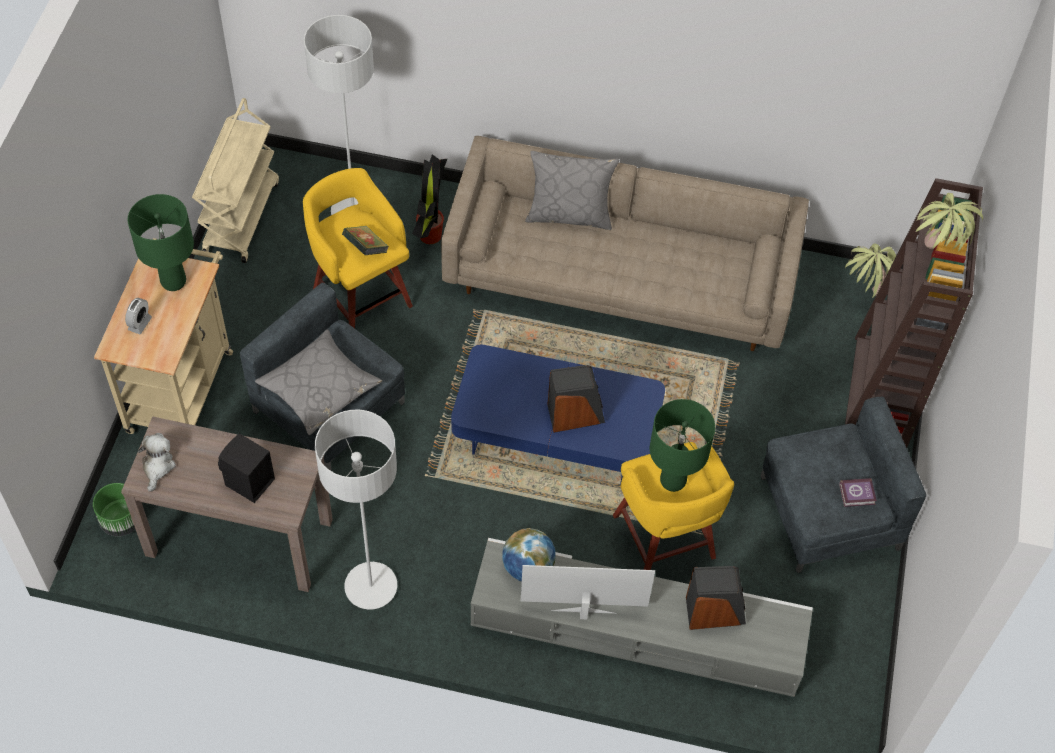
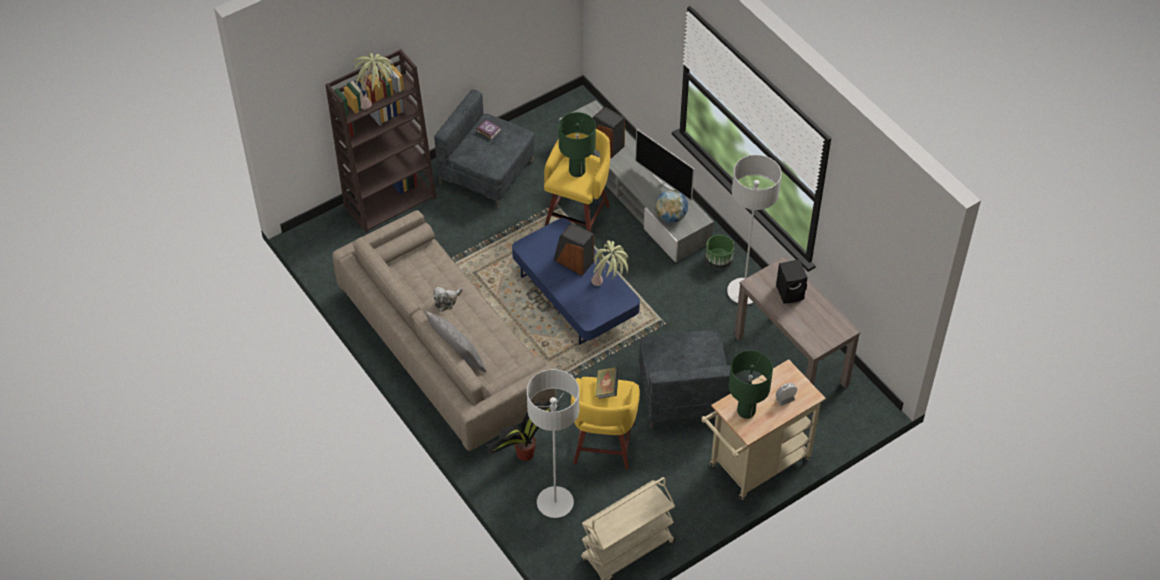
camera: 135 degrees left, 5 degrees down
(121, 520) = (848, 412): green planter -> green planter (718, 261)
(157, 466) = (831, 331): plush toy -> plush toy (447, 301)
(319, 388) = (697, 355): grey pillow -> none
(863, 299) = (335, 246): potted plant -> potted plant (610, 286)

